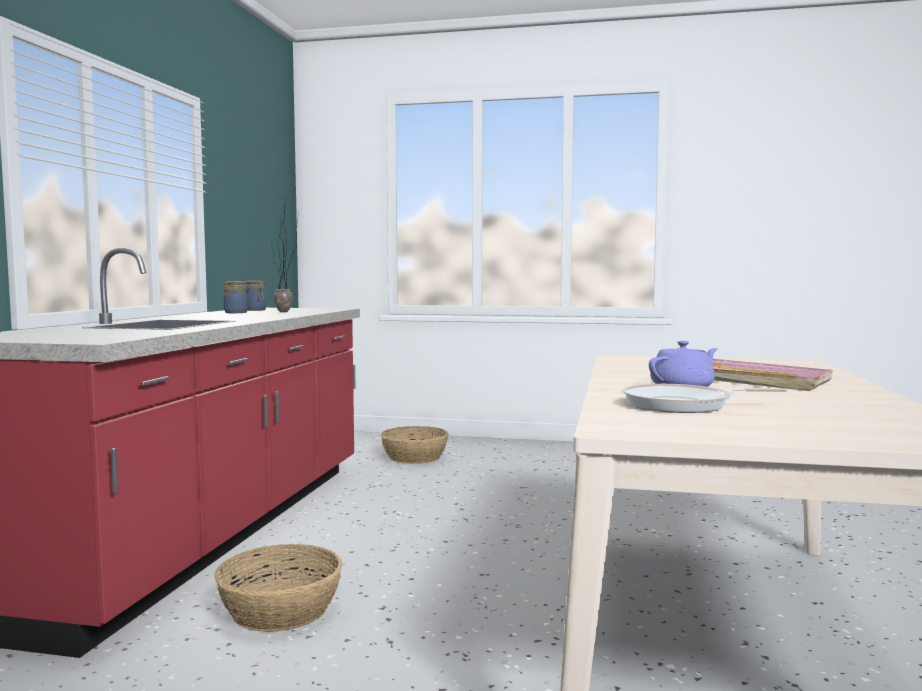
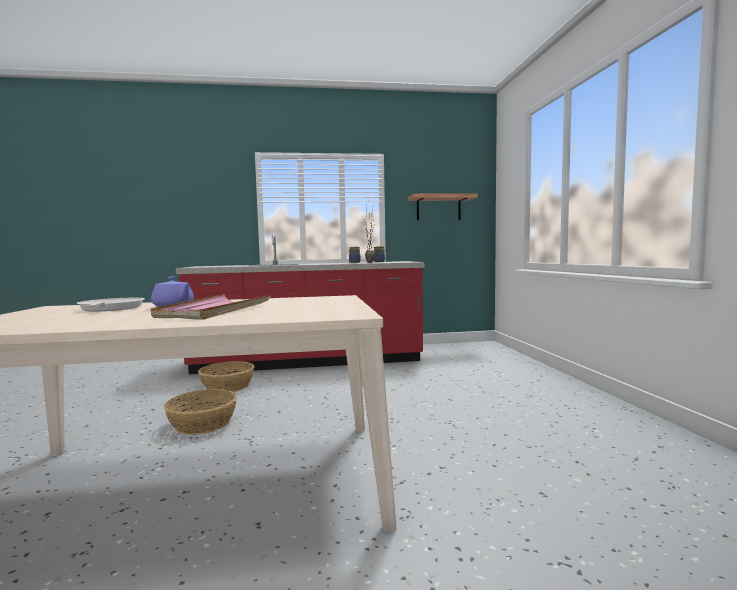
camera: 70 degrees right, 0 degrees up
(254, 214) = (438, 208): none -> shelf
(414, 457) = (476, 367): basket -> basket (203, 424)

